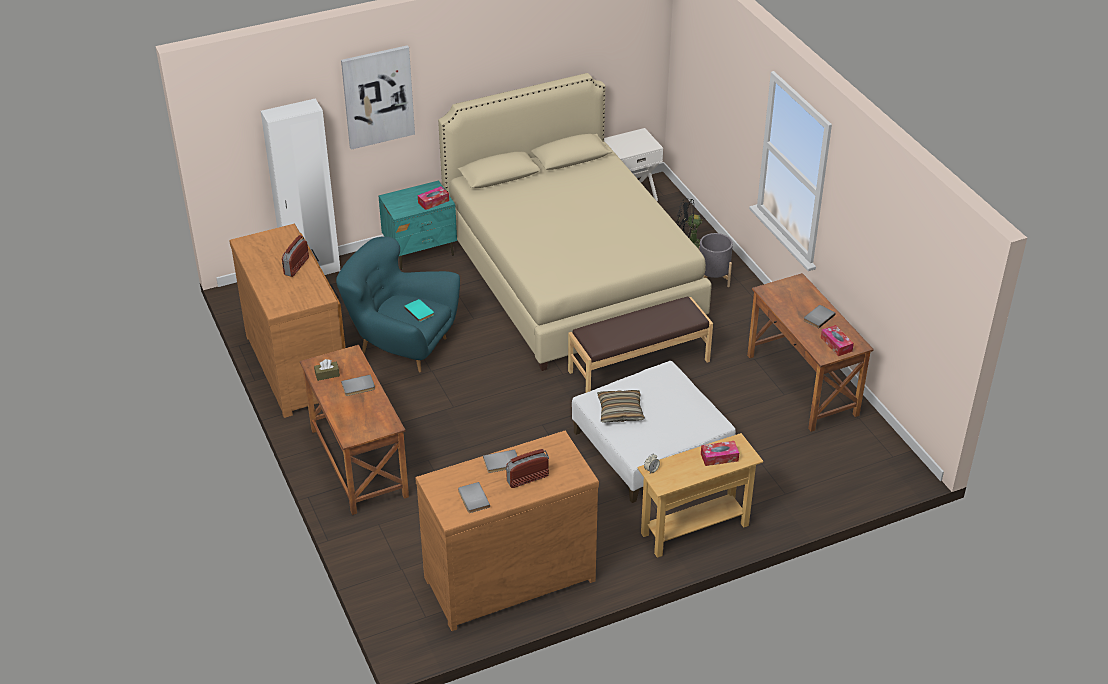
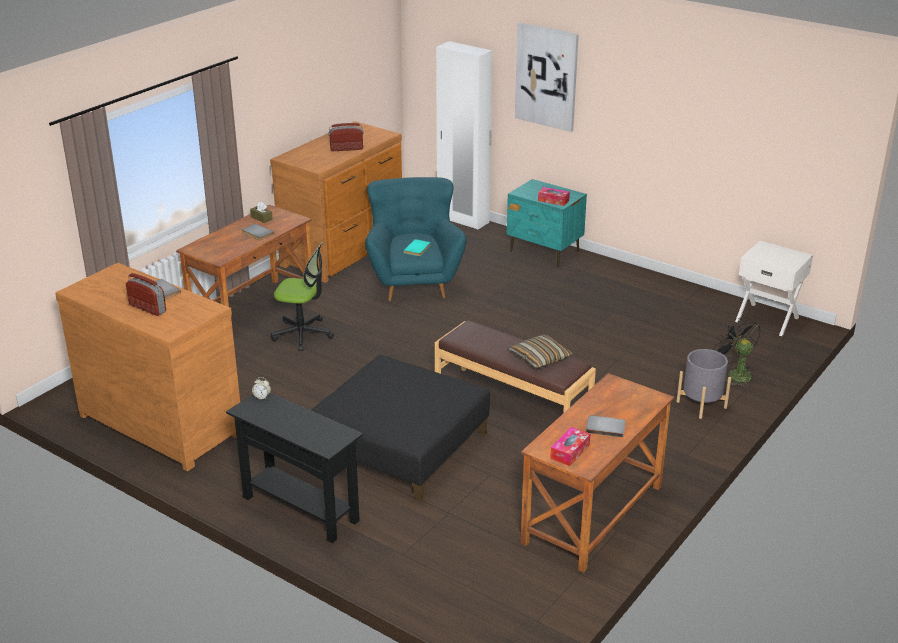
camera: 60 degrees right, 10 degrees down
(431, 444) = (303, 334): none -> office chair
(472, 499) = (103, 292): grey book -> none
(571, 275) = (602, 327): beige bed -> none
(620, 411) = (377, 381): pillow -> pillow (540, 358)
(650, 447) = (399, 445): white ottoman -> black ottoman
(694, 529) = (300, 509): beige console table -> black console table
(719, 457) = (312, 430): tissue box -> none

